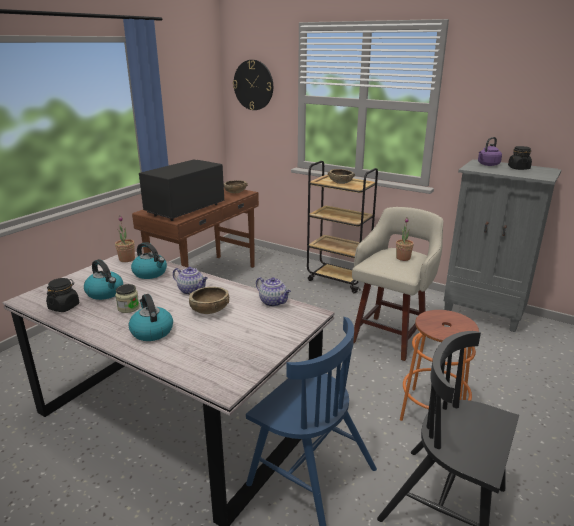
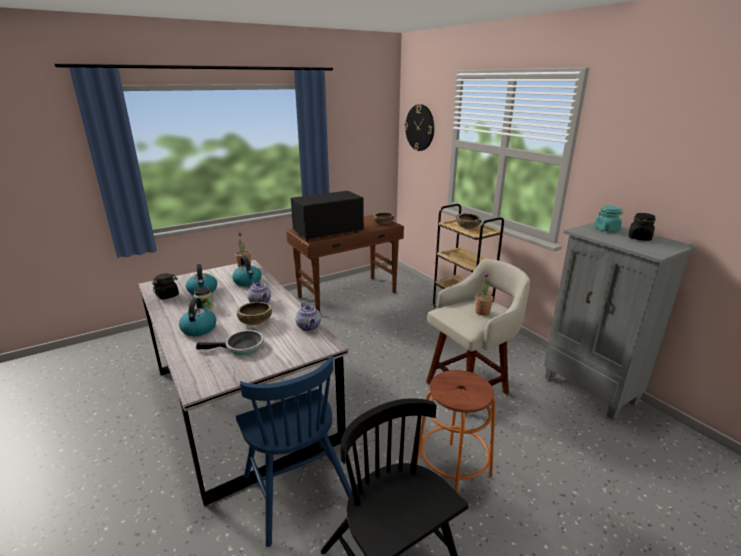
camera: 25 degrees right, 0 degrees up
(225, 337) = (241, 347): none -> frying pan
(487, 165) = (606, 229): purple kettle -> turquoise jar

